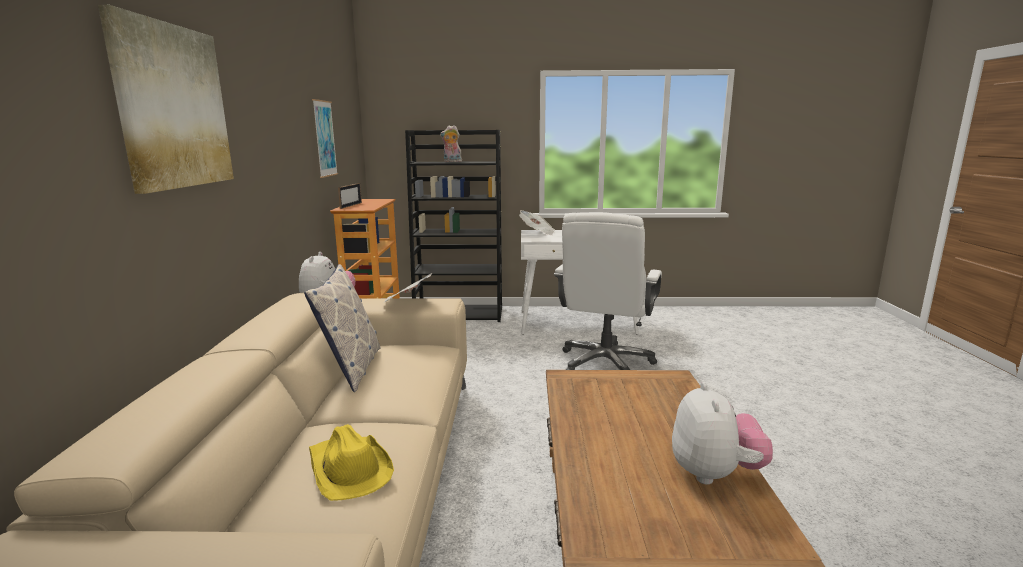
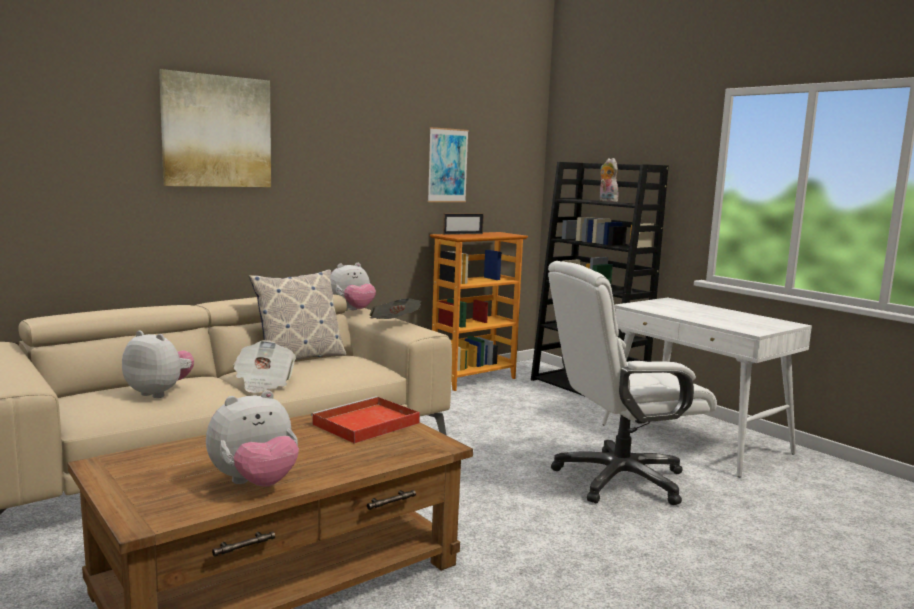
camera: 50 degrees right, 5 degrees down
(348, 469) = (159, 393): yellow hat -> plush toy
(537, 233) = (670, 302): newspaper -> newspaper (263, 383)
(602, 390) = (365, 424): none -> red tray

